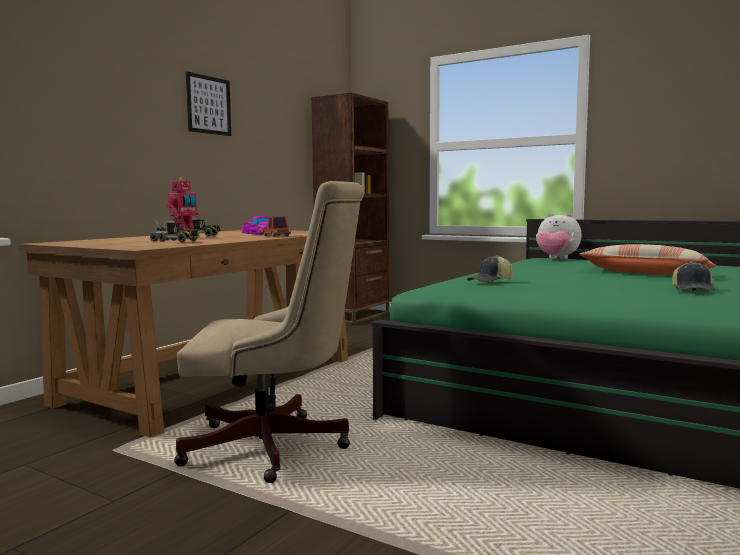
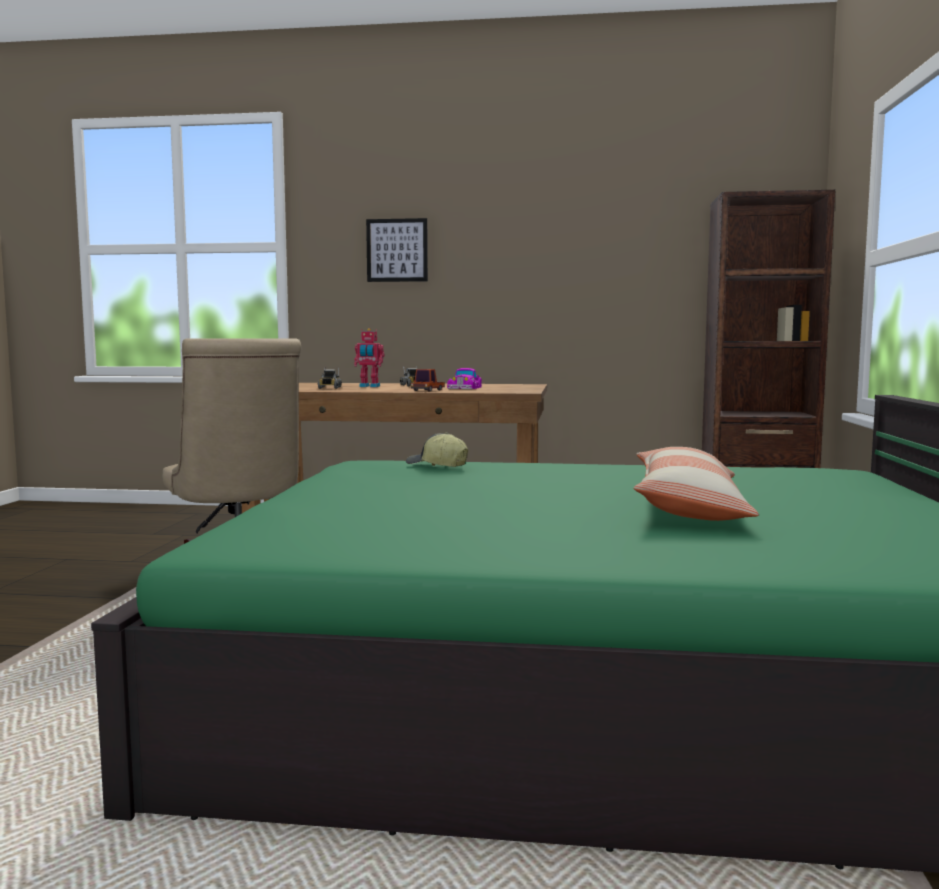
camera: 65 degrees right, 0 degrees up
(208, 105) = (518, 242): picture -> picture (397, 250)
(556, 259) = (843, 475): plush toy -> none
(693, 290) = (482, 522): cap -> none

